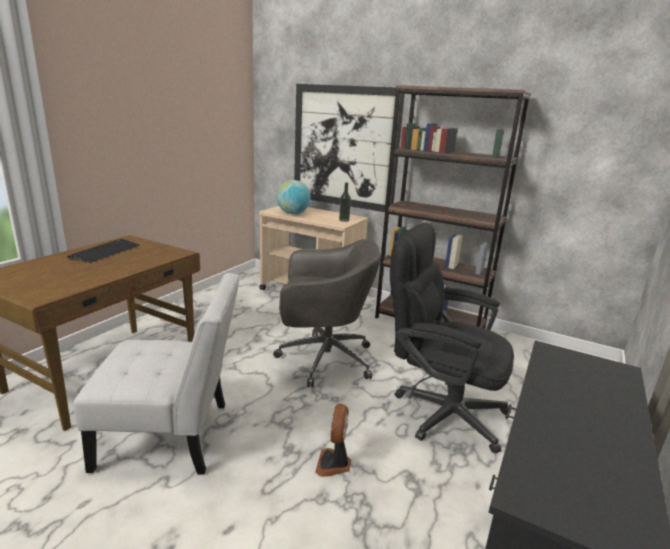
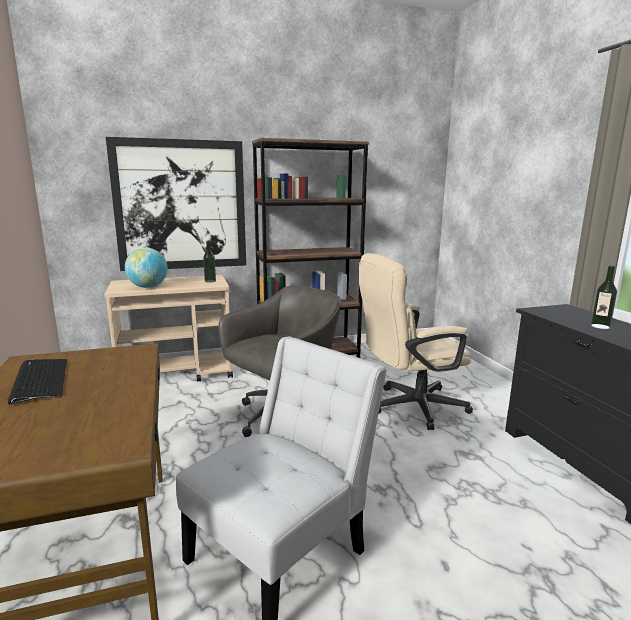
camera: 45 degrees left, 5 degrees down
(334, 464) = (419, 476): fan -> none
(439, 410) = (409, 407): black office chair -> beige office chair
(576, 407) = (600, 326): none -> bottle

